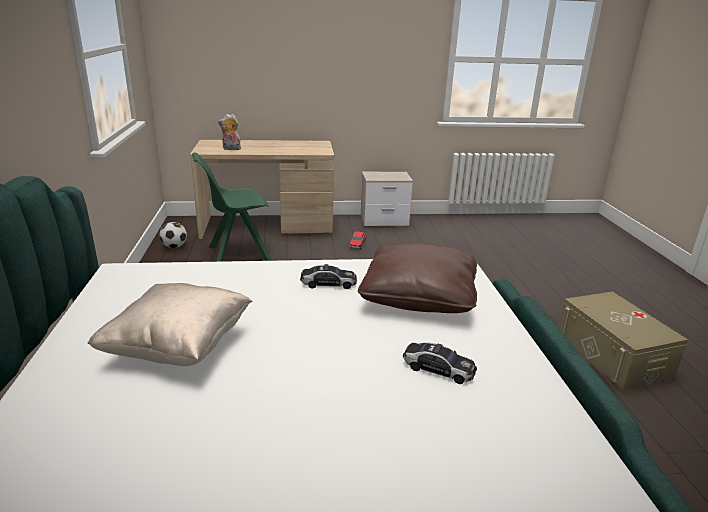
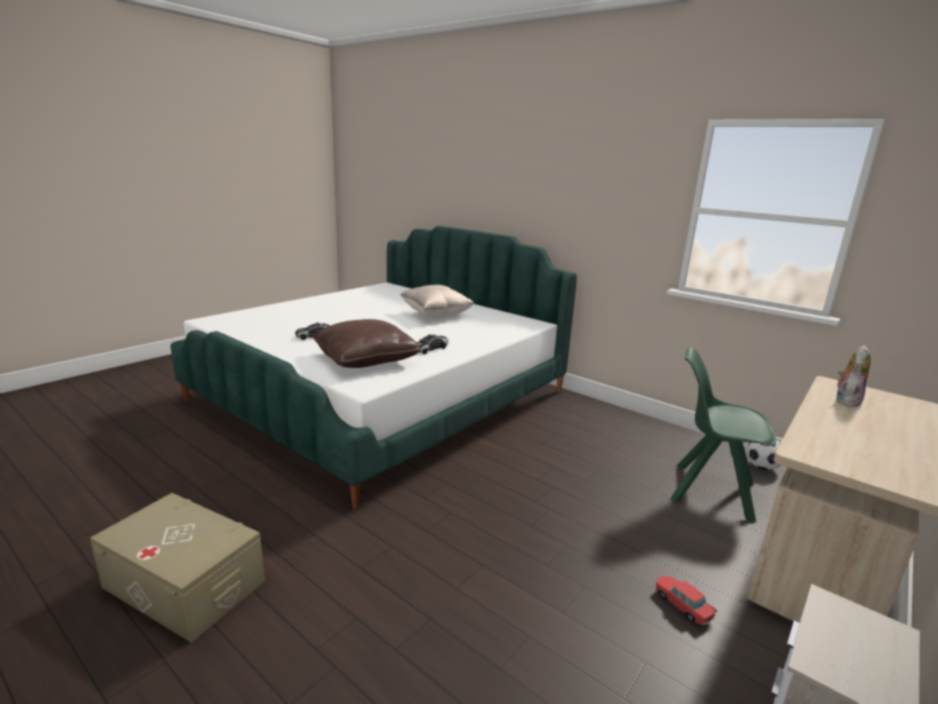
camera: 135 degrees right, 5 degrees down
(237, 254) = (709, 491): green chair -> green chair turned 90 degrees counterclockwise

